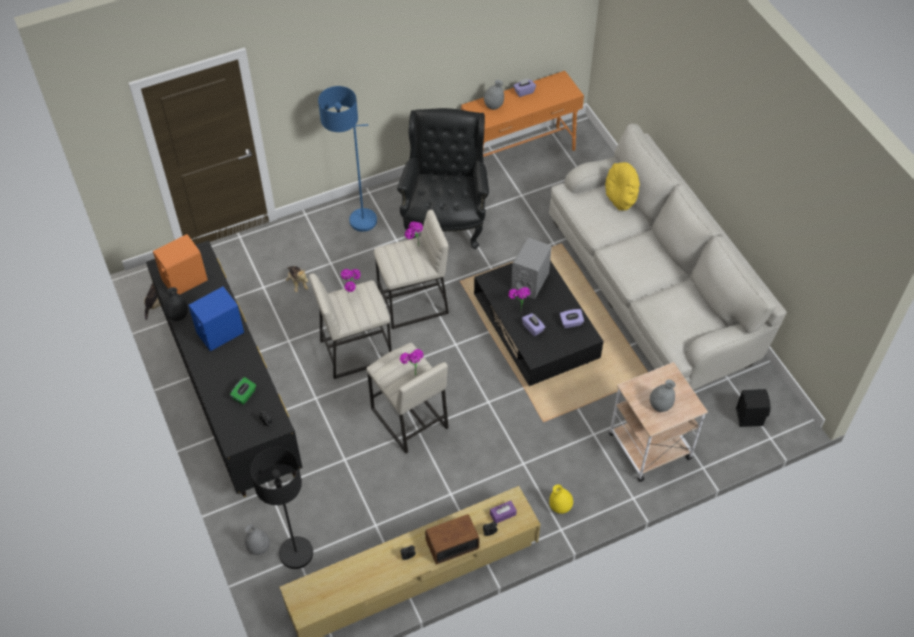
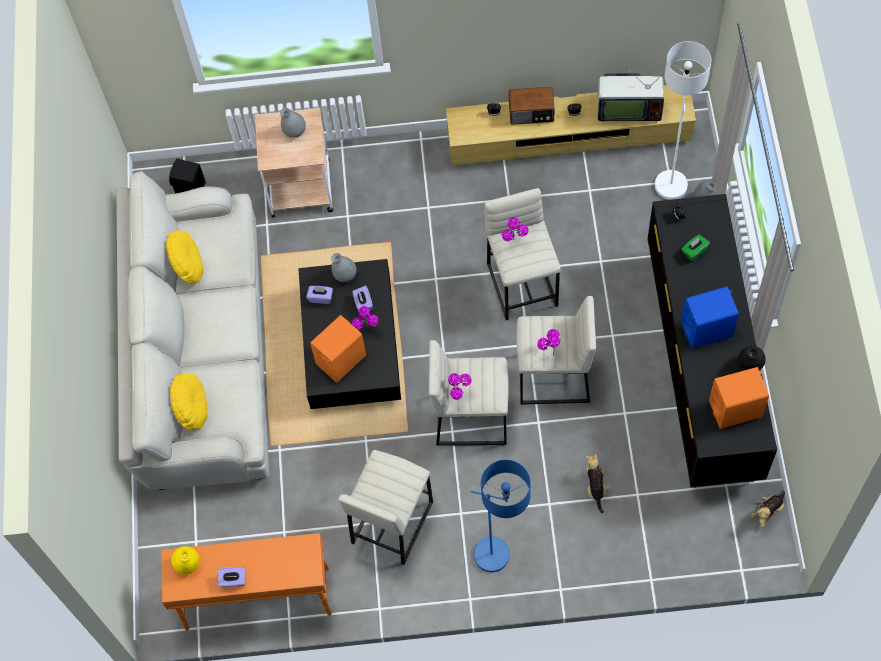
camera: 155 degrees left, 10 degrees up
(298, 562) = (671, 177): black floor lamp -> white floor lamp
(354, 578) = (627, 108): none -> television
(445, 221) = (392, 522): black armchair -> beige stool
(493, 106) = (283, 568): grey vase -> grey vase (345, 275)
(503, 514) = (475, 125): purple tissue box -> none
(530, 281) = (341, 360): grey speaker -> orange speaker
(560, 507) = (412, 158): yellow vase -> yellow vase (188, 565)
(689, 295) = (189, 268): none -> yellow pillow

